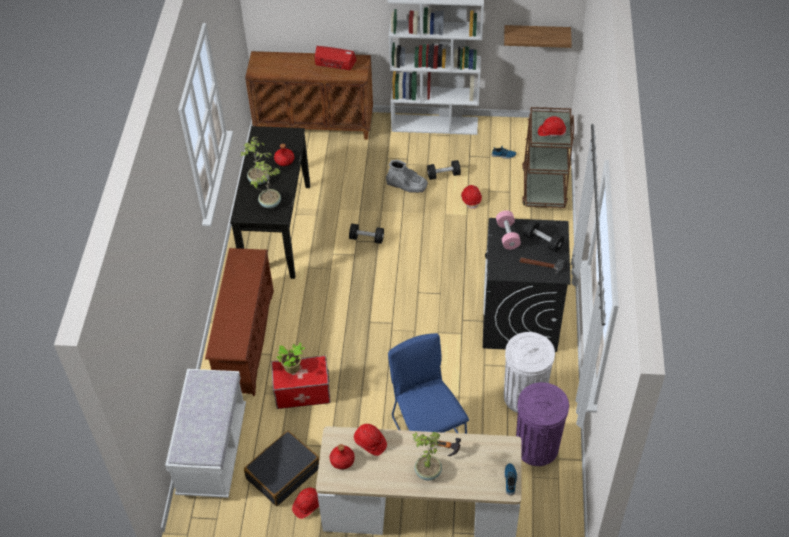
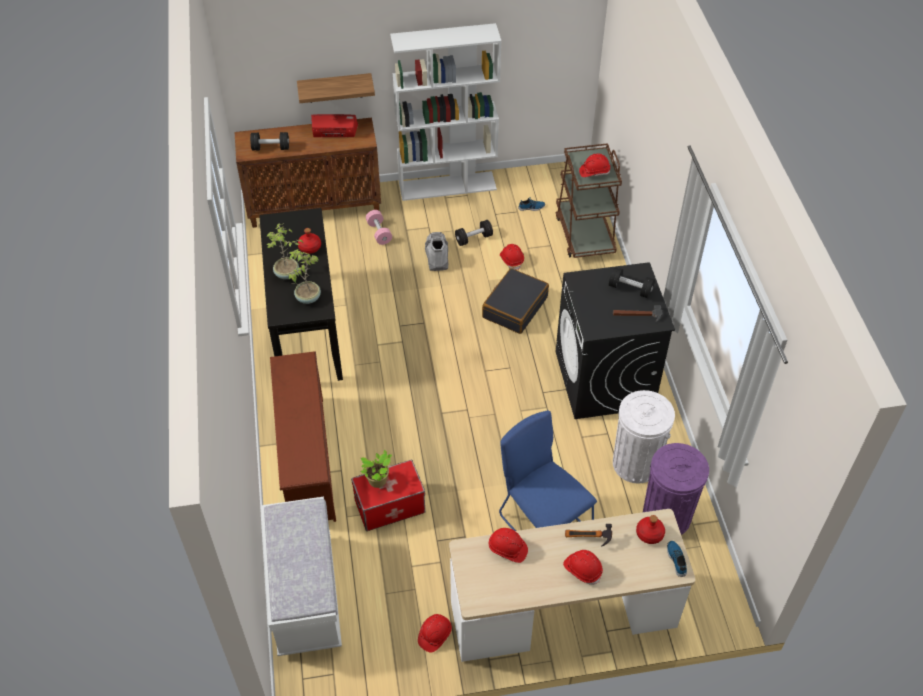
camera: 15 degrees left, 0 degrees up
(283, 473) = (395, 604): black suitcase -> black suitcase (514, 307)
(342, 460) = (483, 576): red bottle -> red bottle (650, 534)
(366, 238) = (410, 321): black dumbbell -> black dumbbell (271, 148)
(407, 184) = (437, 255): grey boot -> grey boot turned 105 degrees counterclockwise
(427, 472) = (582, 569): potted plant -> red hard hat
(507, 235) = (590, 289): pink dumbbell -> pink dumbbell (379, 233)
(536, 35) = (552, 70): shelf -> shelf (335, 88)

